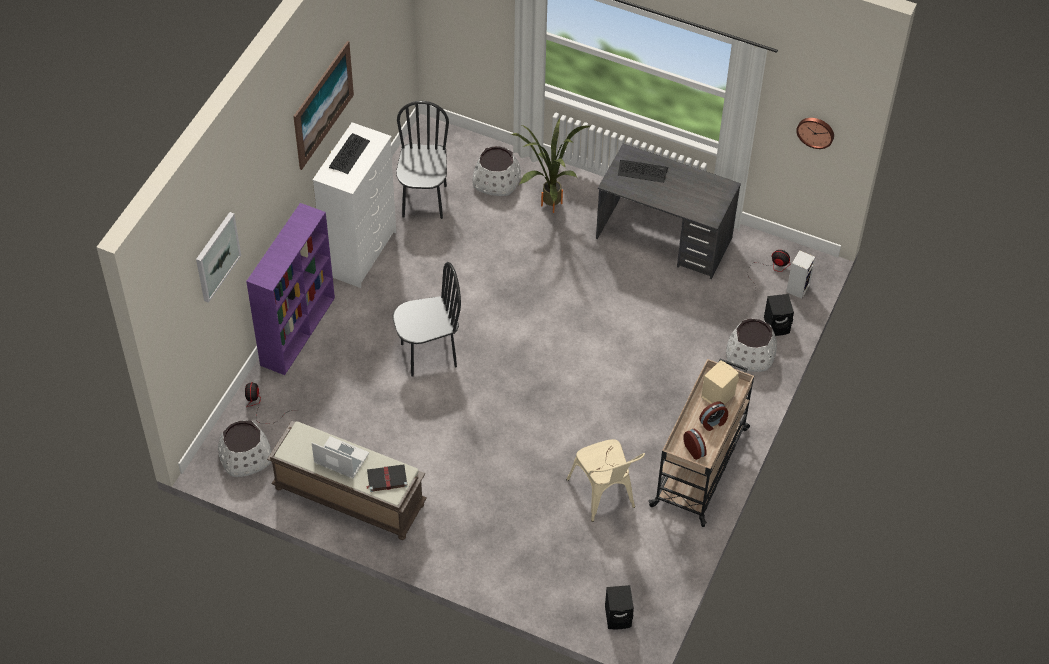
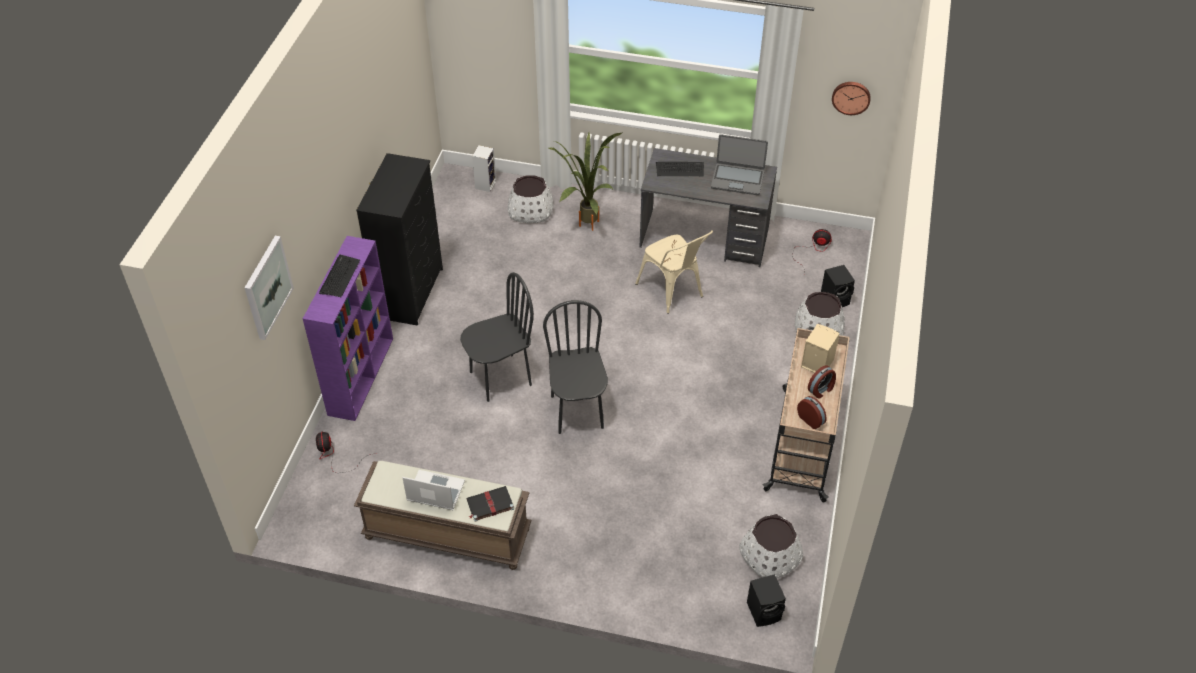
camera: 10 degrees left, 5 degrees down
(245, 456) = (327, 510): white planter -> white planter (770, 555)
(323, 104) = (357, 129): picture -> none
(349, 154) = (390, 182): keyboard -> keyboard (339, 276)
(361, 252) = (411, 293): white dresser -> black dresser
(424, 201) = (464, 238): black chair -> black chair (577, 412)
(604, 497) = (715, 489): beige chair -> beige chair (673, 292)
(697, 191) = (737, 179): none -> laptop
(797, 288) = (843, 263): speaker -> speaker (485, 184)

